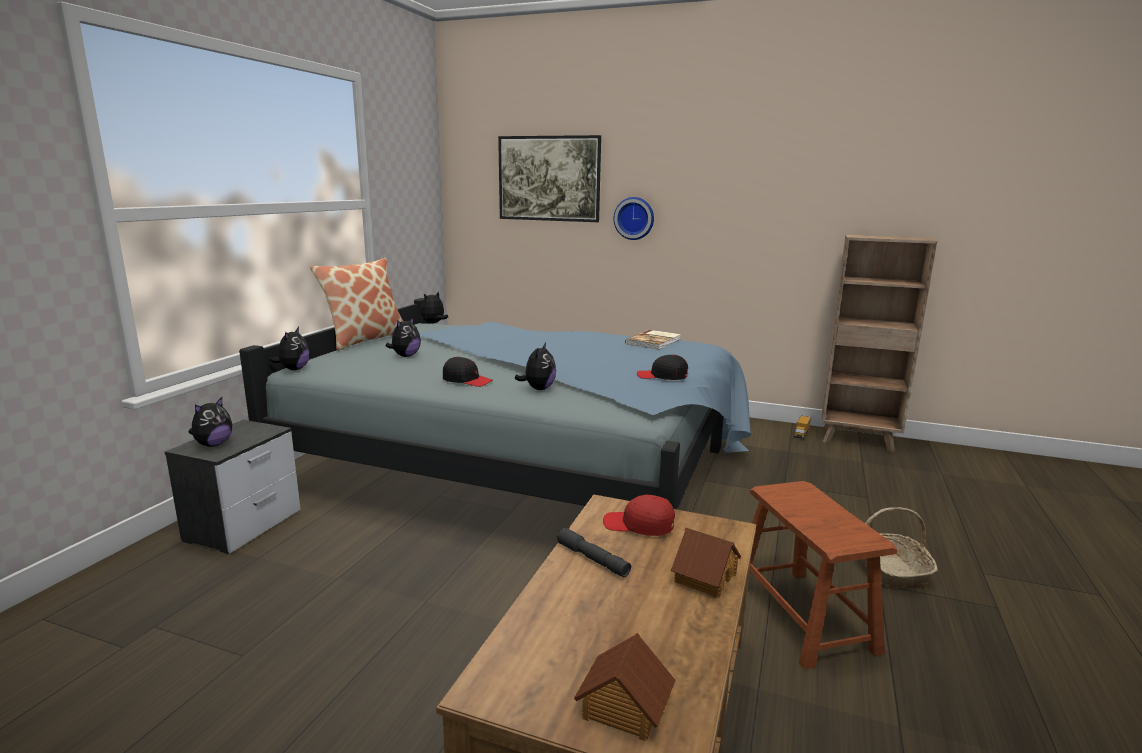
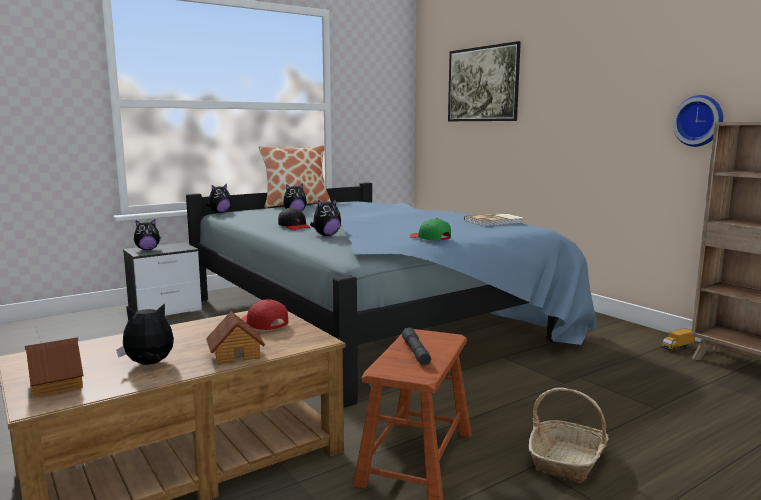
camera: 35 degrees right, 5 degrees down
(434, 323) = (366, 201): plush toy -> plush toy (149, 364)
(593, 559) = (196, 330): grey flashlight -> grey flashlight (416, 352)
(634, 218) = (544, 115): wall clock -> wall clock (699, 121)
(662, 376) = (430, 238): black cap -> green cap

